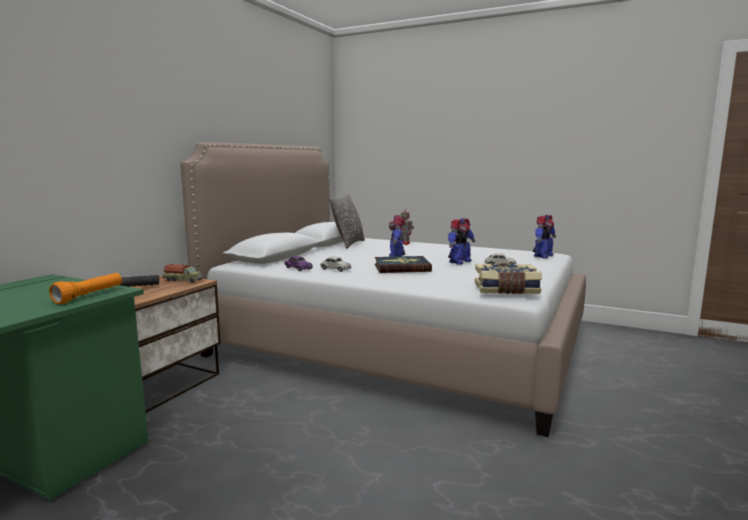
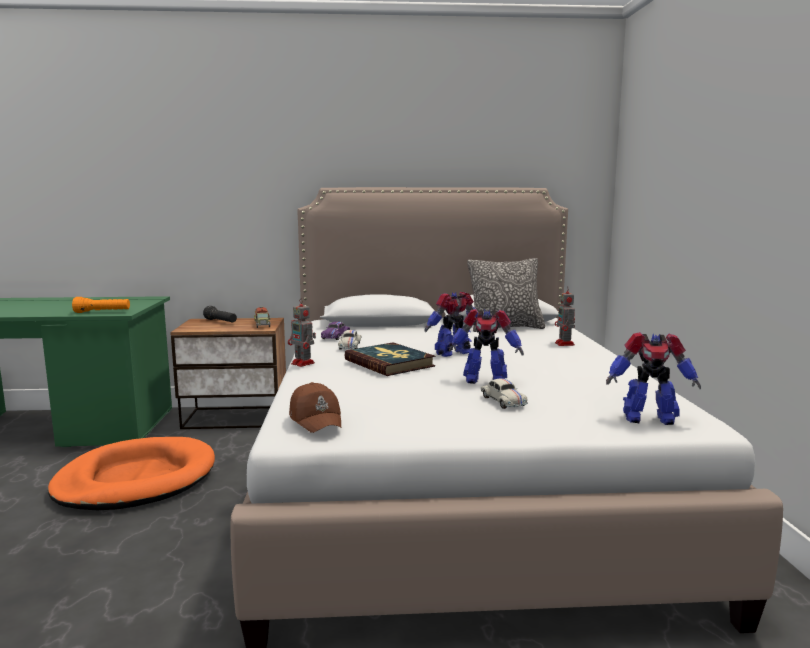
camera: 60 degrees right, 0 degrees up
(237, 453) = (136, 480): none -> orange dog bed
(367, 281) = (303, 363): none -> toy robot
(506, 290) = (316, 419): book -> brown cap

